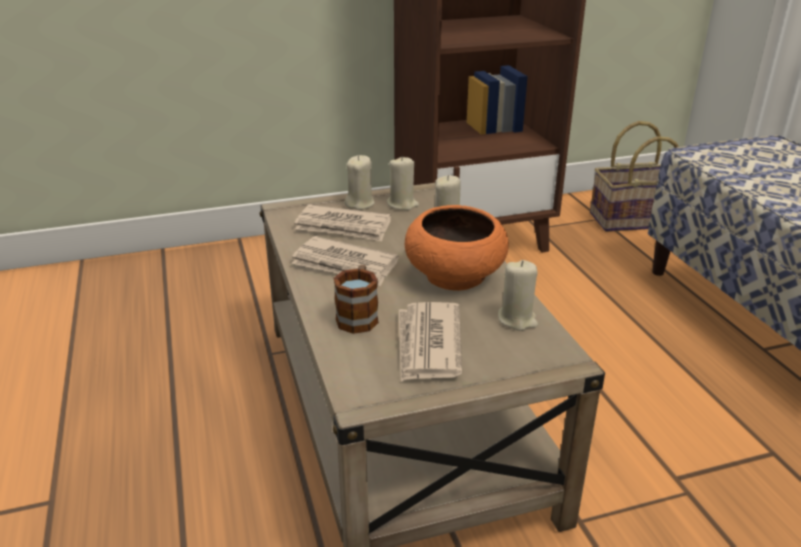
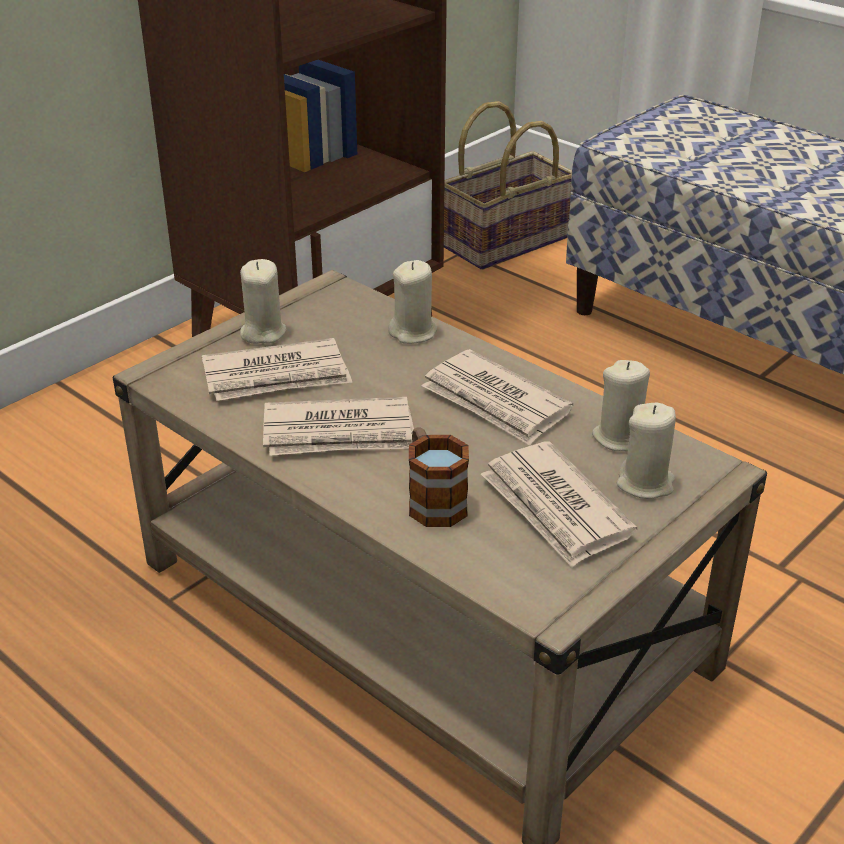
camera: 30 degrees left, 5 degrees up
(402, 204) = (322, 317): beige candle -> beige candle (645, 483)
(456, 275) = (495, 402): orange bowl -> newspaper

